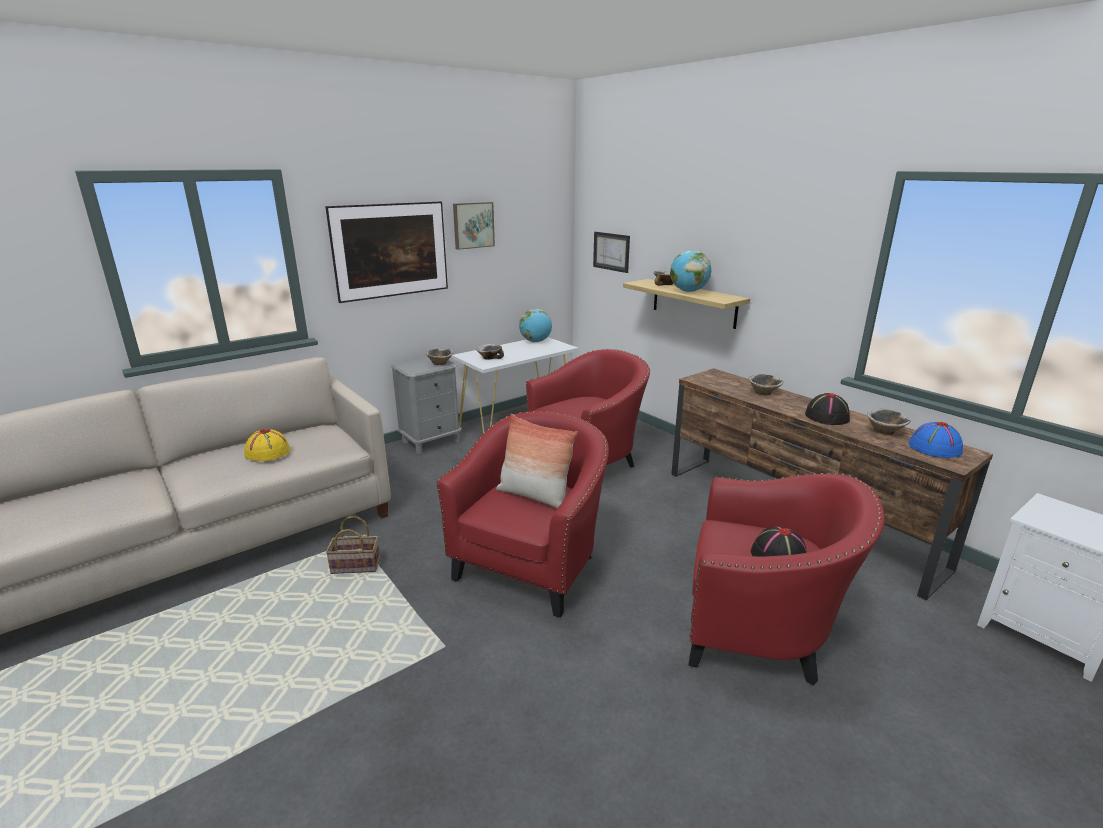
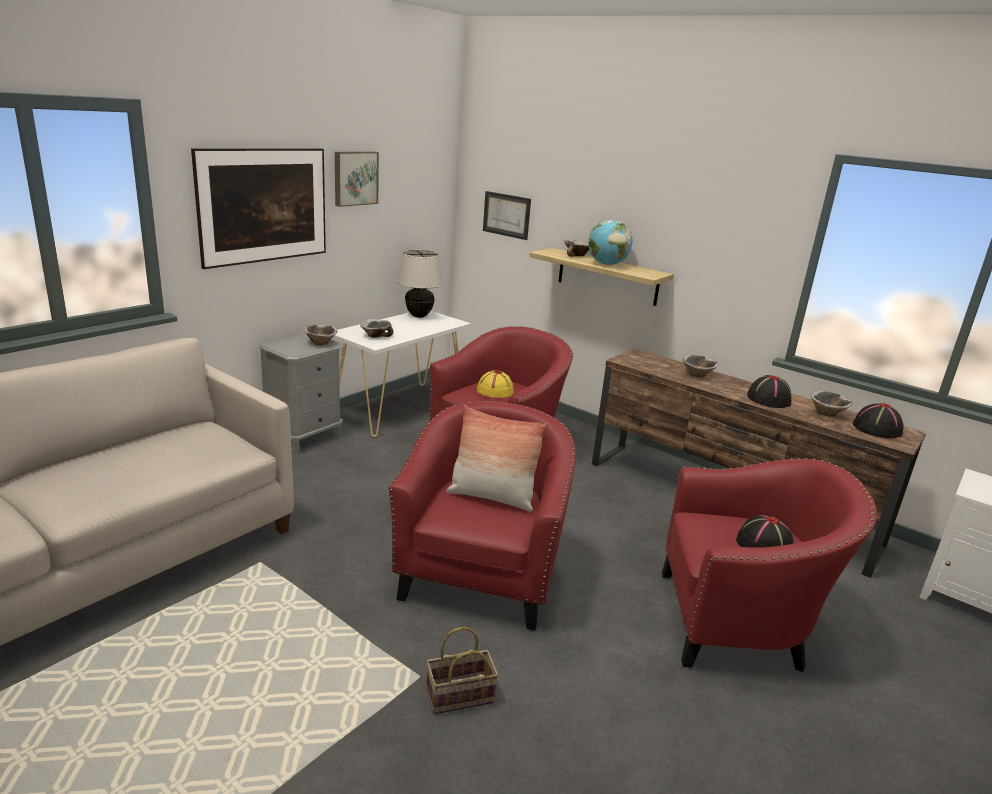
camera: 15 degrees left, 0 degrees up
(267, 452) = (148, 461): yellow hat -> yellow hat (494, 391)
(354, 566) = (271, 594): basket -> basket (458, 697)
(535, 341) = (419, 316): globe -> beige table lamp
(934, 448) = (876, 429): blue hat -> black hat

